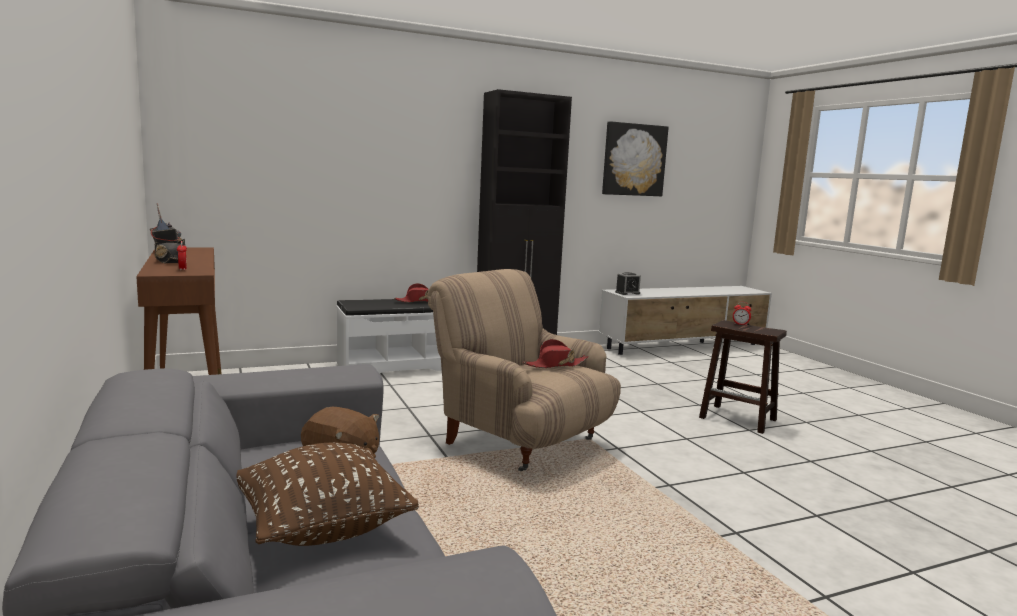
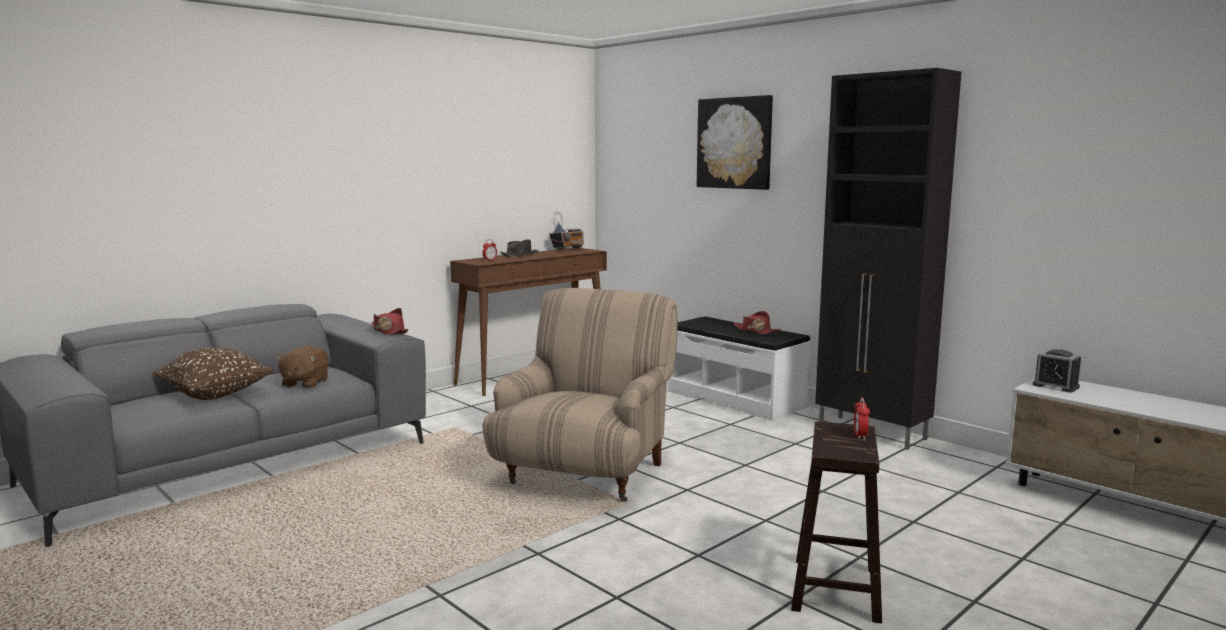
camera: 70 degrees right, 0 degrees up
(555, 365) = (579, 396): red hat -> red hat (389, 331)
(634, 160) = (1127, 153): picture -> picture (734, 143)

